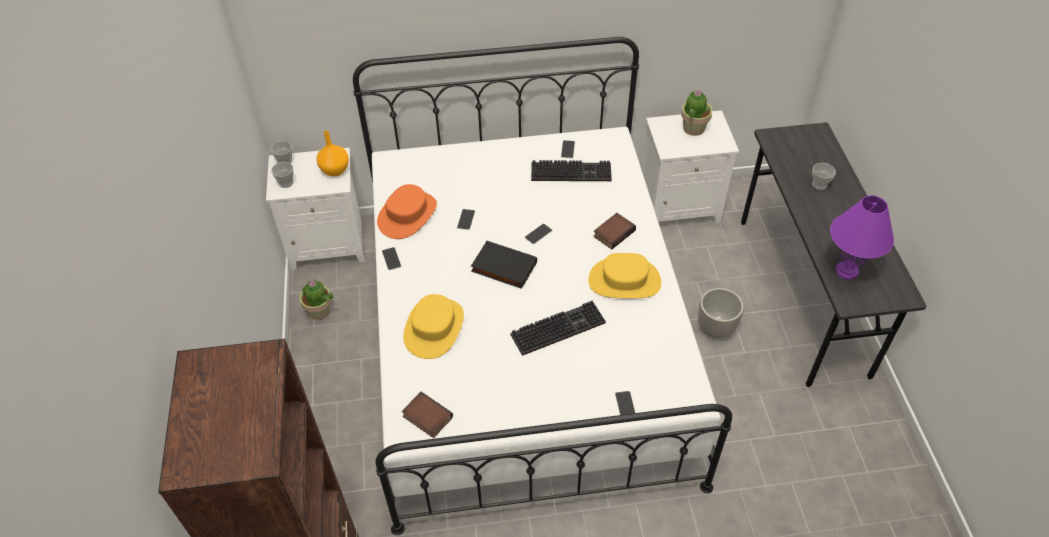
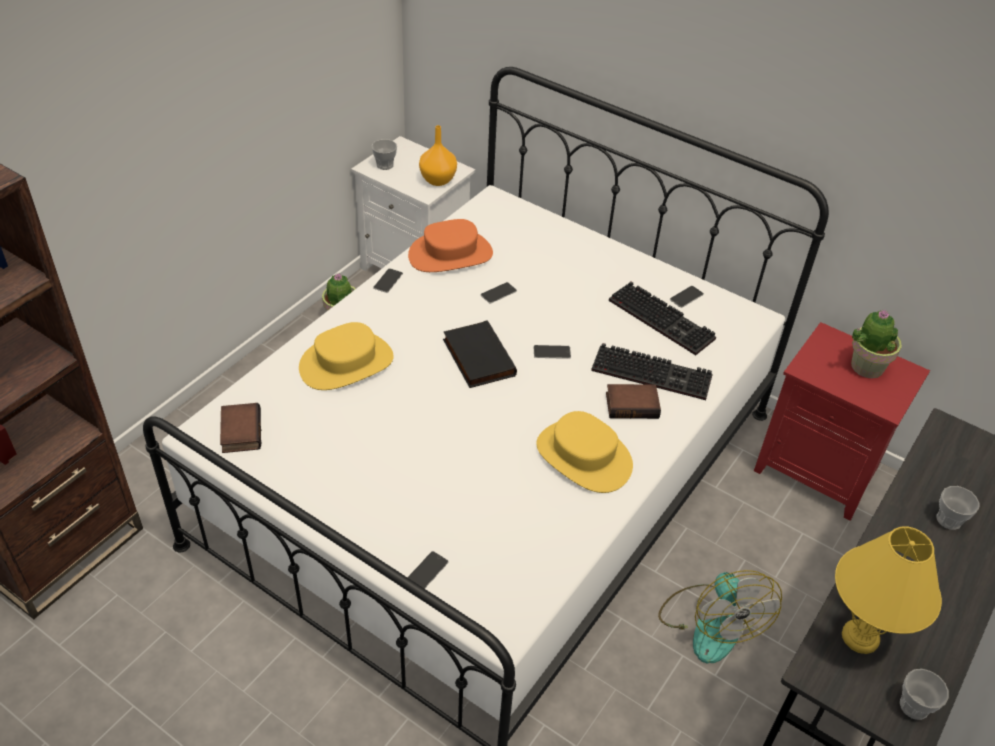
camera: 40 degrees right, 5 degrees down
(285, 161) = (406, 148): cup -> cup (914, 706)
(558, 327) = (459, 448): keyboard -> keyboard (654, 373)
(680, 205) = (819, 470): white nightstand -> red nightstand
(716, 328) = (710, 623): planter -> fan
(846, 271) = (859, 637): purple table lamp -> yellow table lamp

